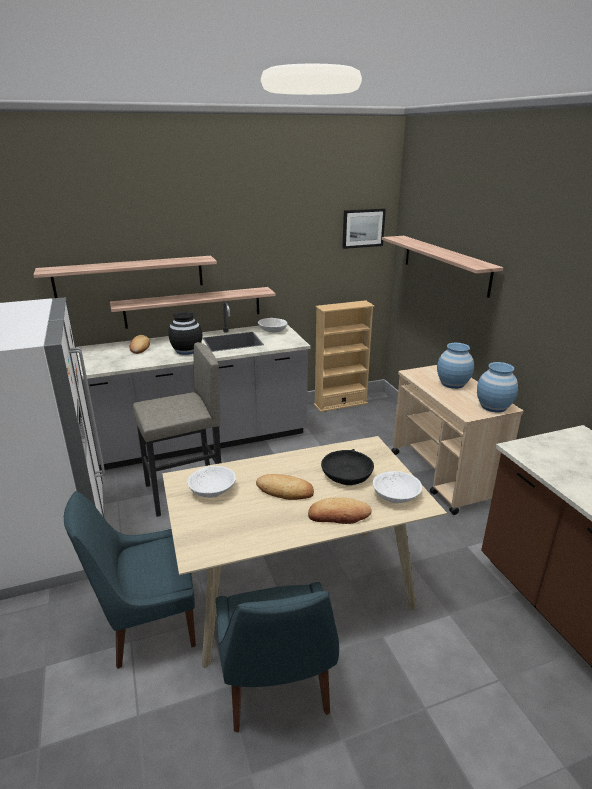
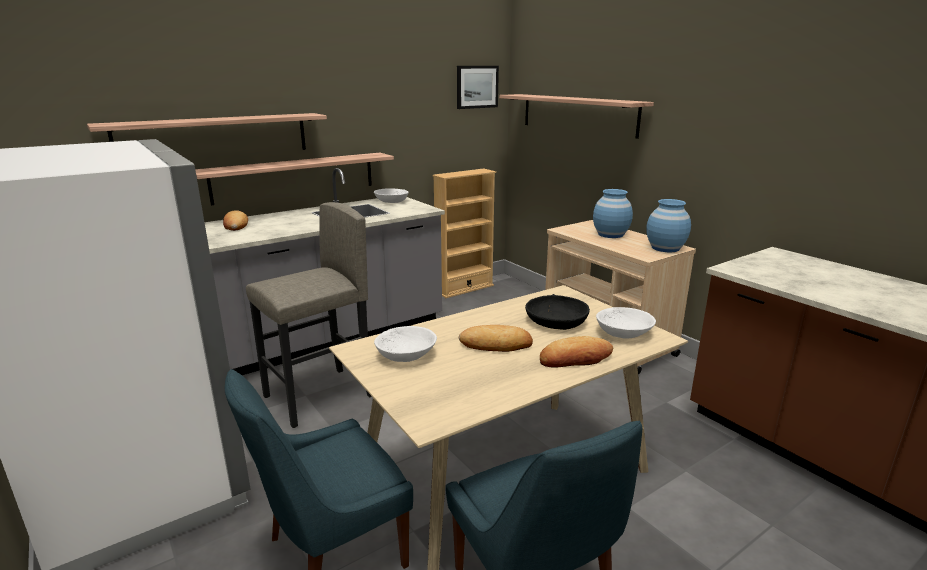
camera: 15 degrees left, 5 degrees down
(187, 350) = (299, 224): black vase -> none

